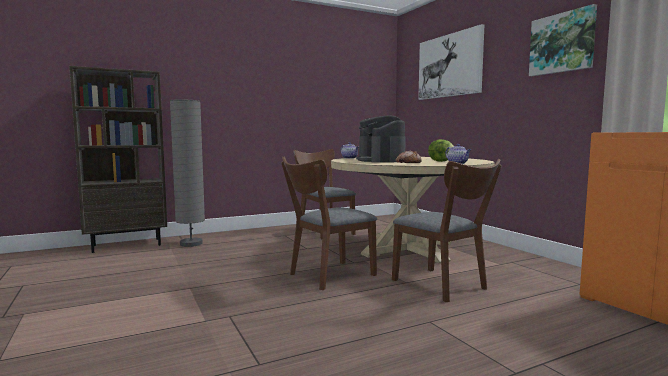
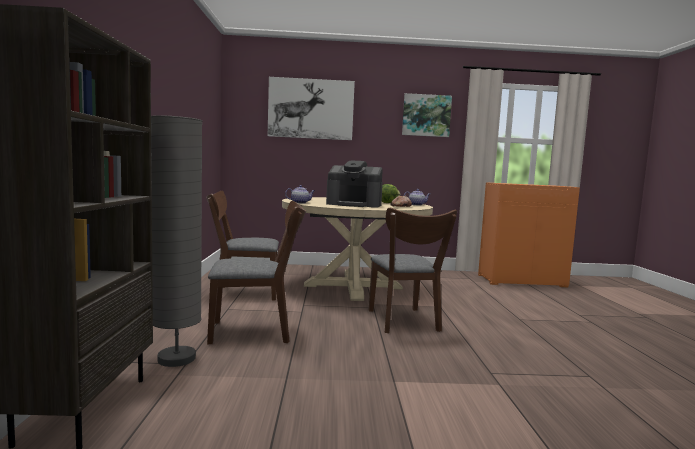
camera: 65 degrees left, 0 degrees up
(443, 286) = (455, 301): brown chair -> brown chair (257, 331)

